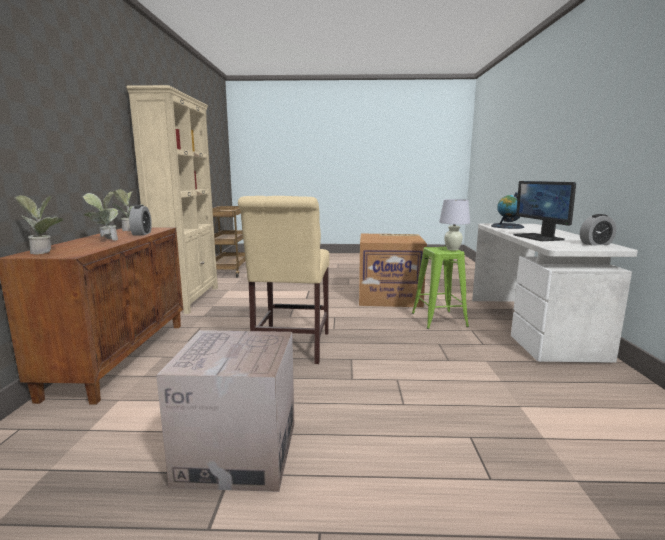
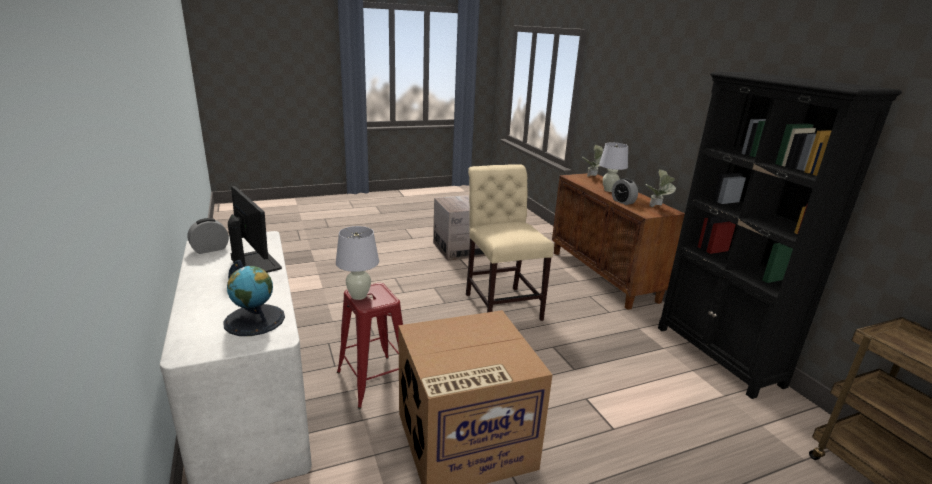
camera: 155 degrees right, 10 degrees up
(105, 240) = (609, 190): potted plant -> white table lamp
(188, 299) = (718, 356): beige bookcase -> black bookcase
(439, 320) = (374, 380): green stool -> red stool

